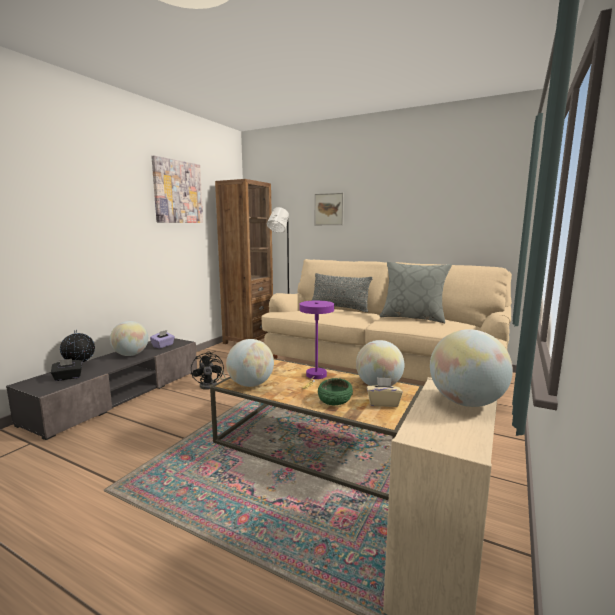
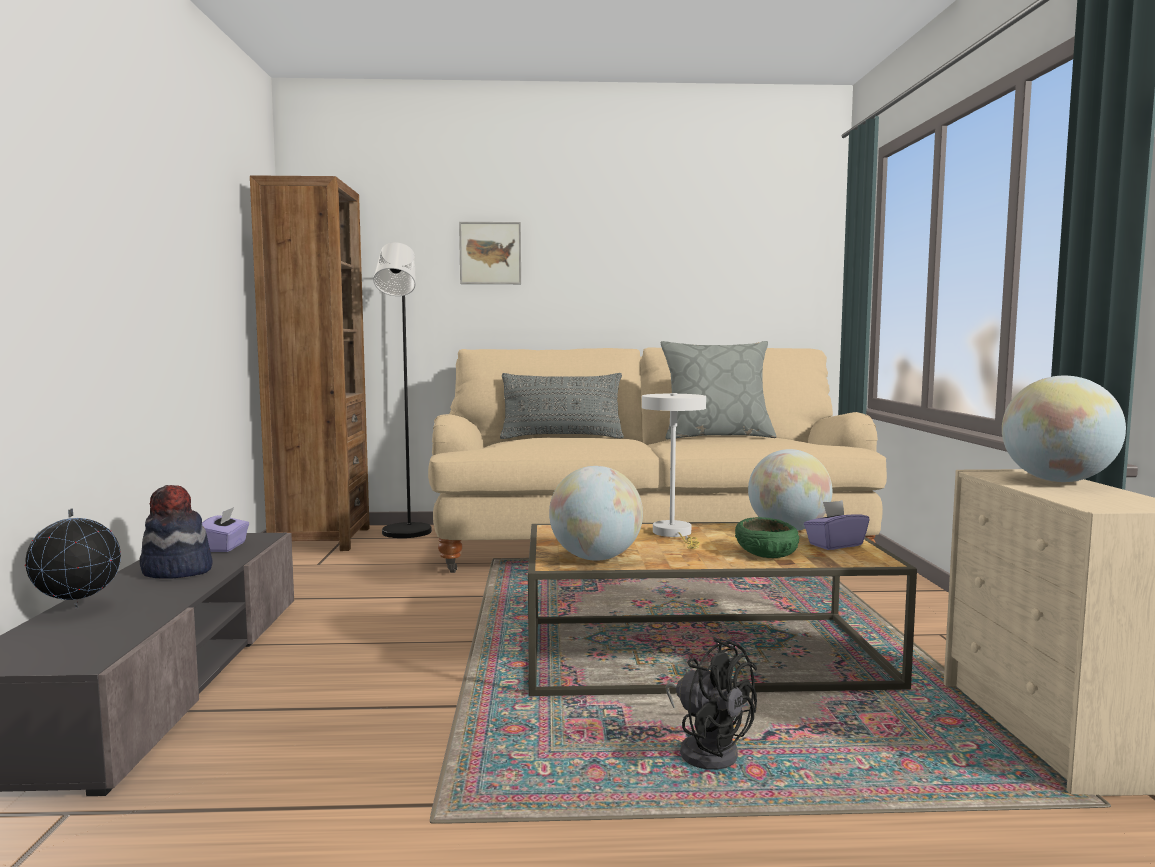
camera: 30 degrees left, 5 degrees down
(68, 377) = (95, 630): black tissue box -> none
(131, 355) = (177, 571): globe -> hat
(178, 192) = (195, 189): picture -> none
(211, 385) = (365, 618): black fan -> black fan (707, 750)
(315, 376) = (675, 534): purple table lamp -> white table lamp
(383, 403) = (835, 545): beige tissue box -> purple tissue box

